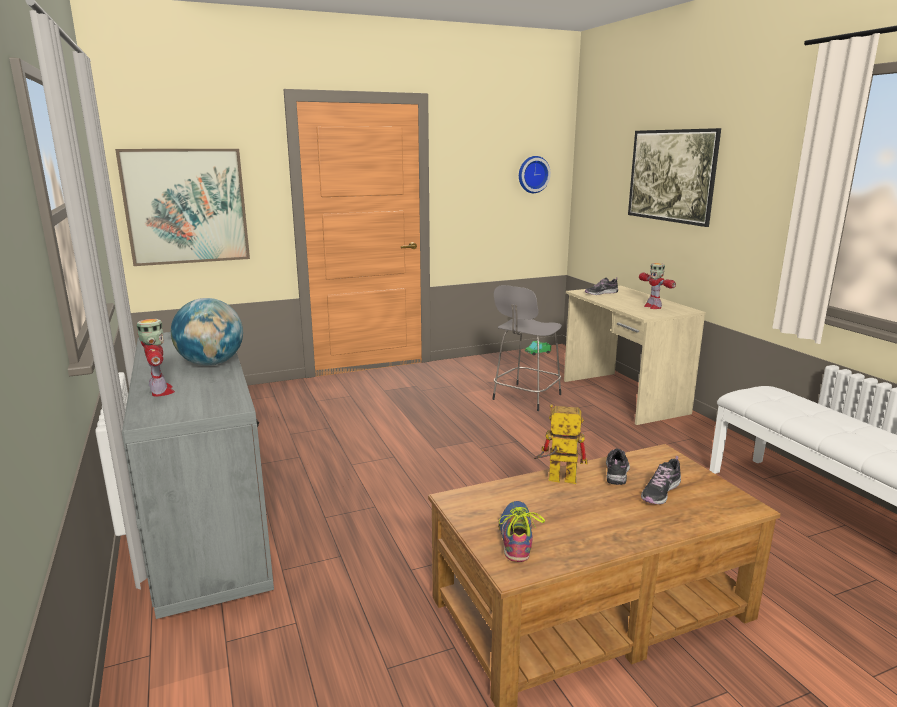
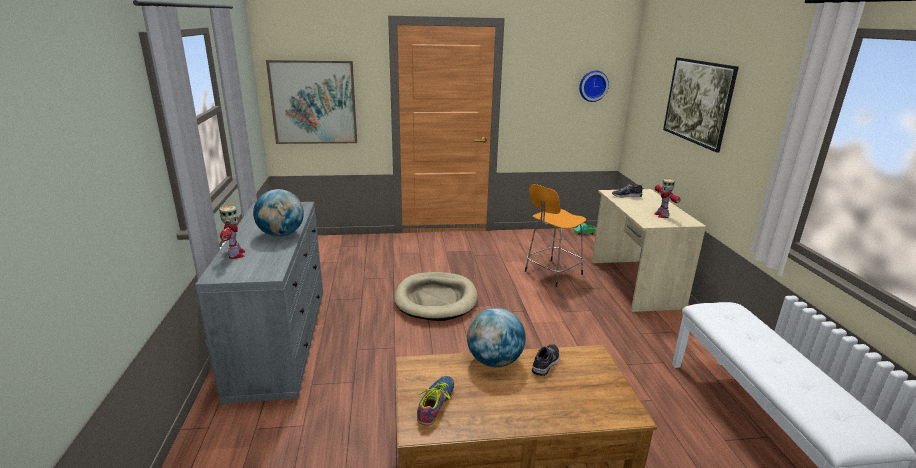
camera: 15 degrees right, 5 degrees up
(400, 444) = (436, 299): none -> beige dog bed
(525, 398) = (552, 273): grey stool -> orange stool
(555, 479) = (494, 361): toy robot -> globe
(660, 492) = (568, 388): shoe -> none

